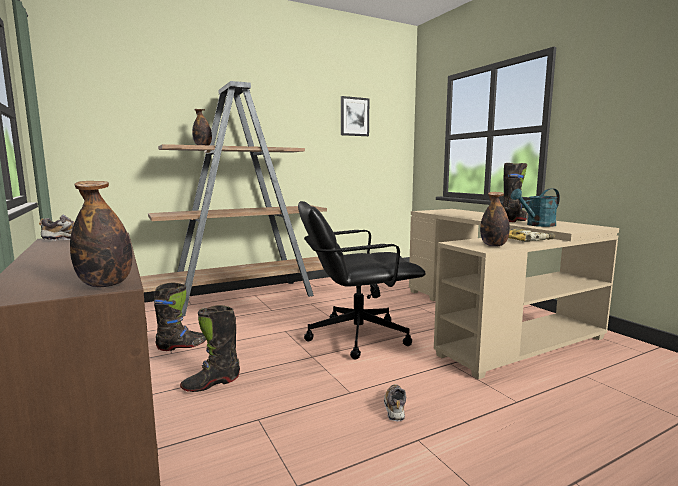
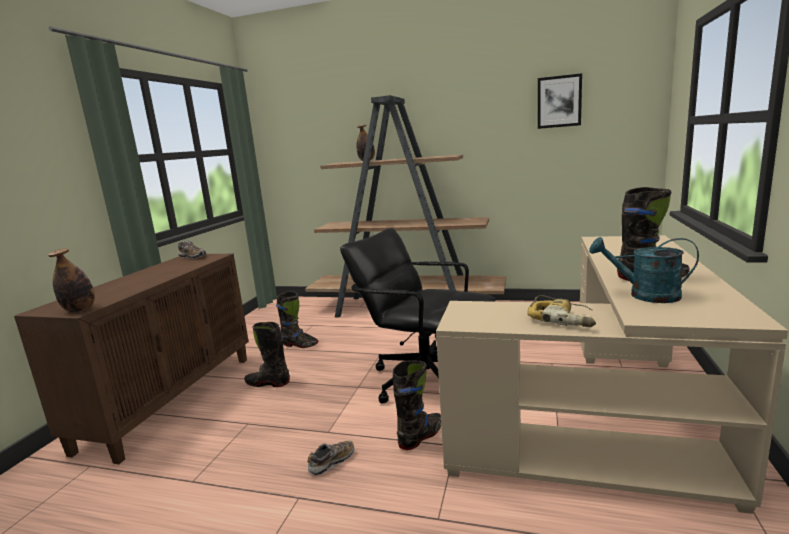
camera: 45 degrees right, 5 degrees up
(421, 367) = (421, 436): none -> black boot
(493, 245) = (487, 320): bottle -> none

